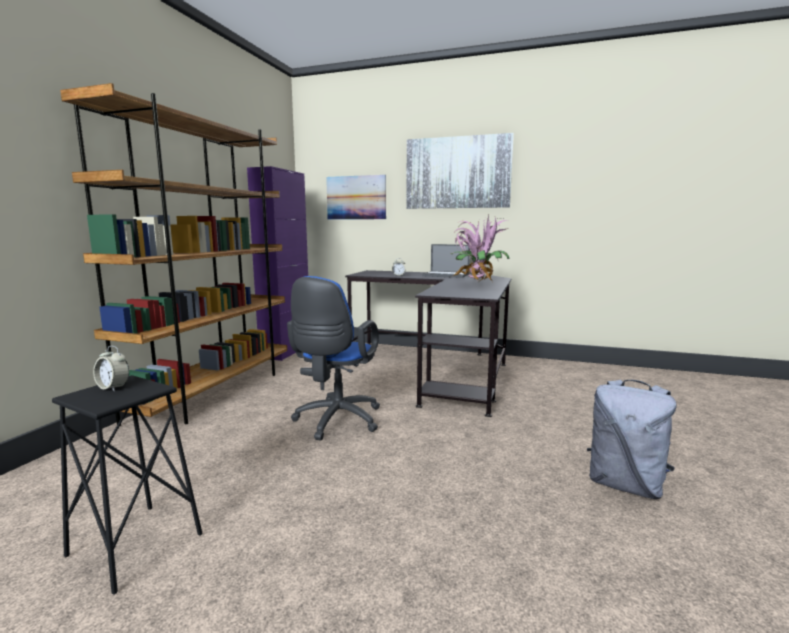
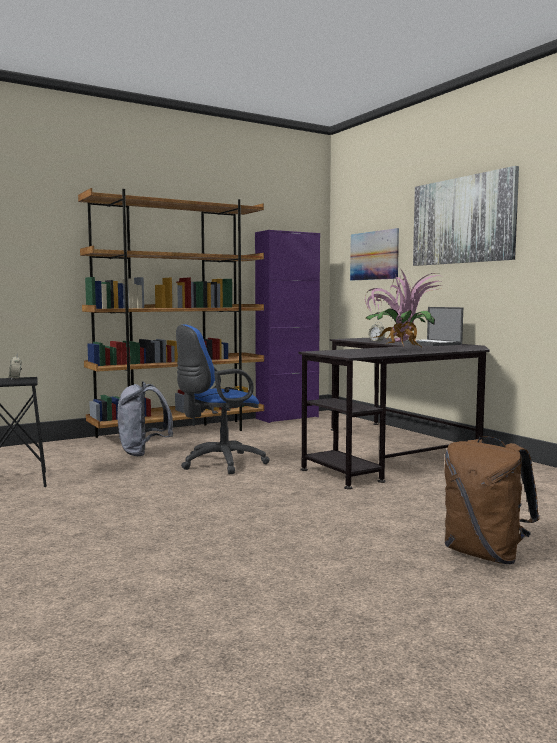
camera: 40 degrees right, 5 degrees down
(625, 485) = (341, 549): grey backpack -> grey backpack (143, 453)
(686, 448) = (485, 554): none -> brown backpack

